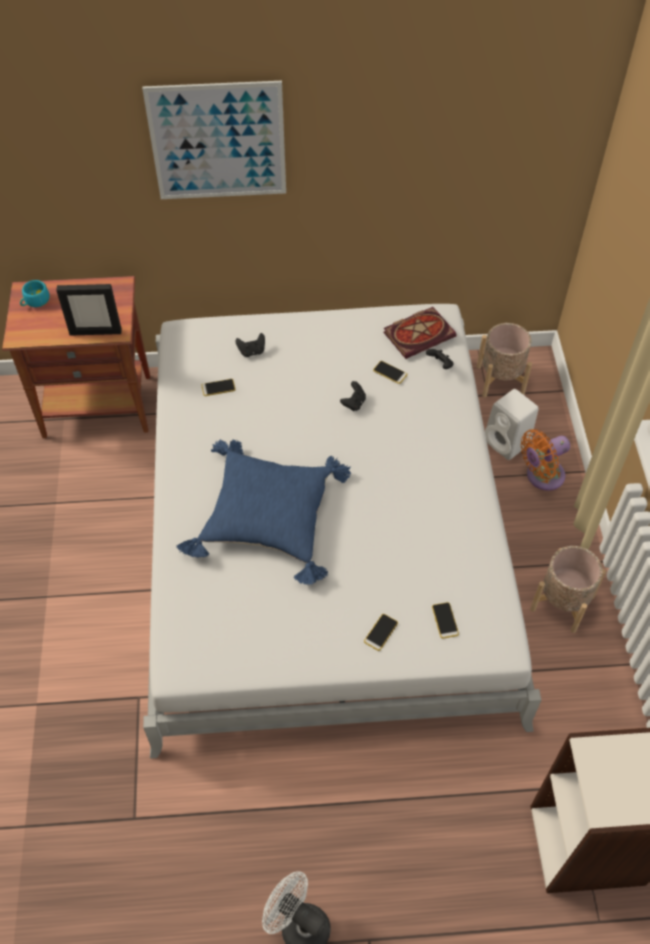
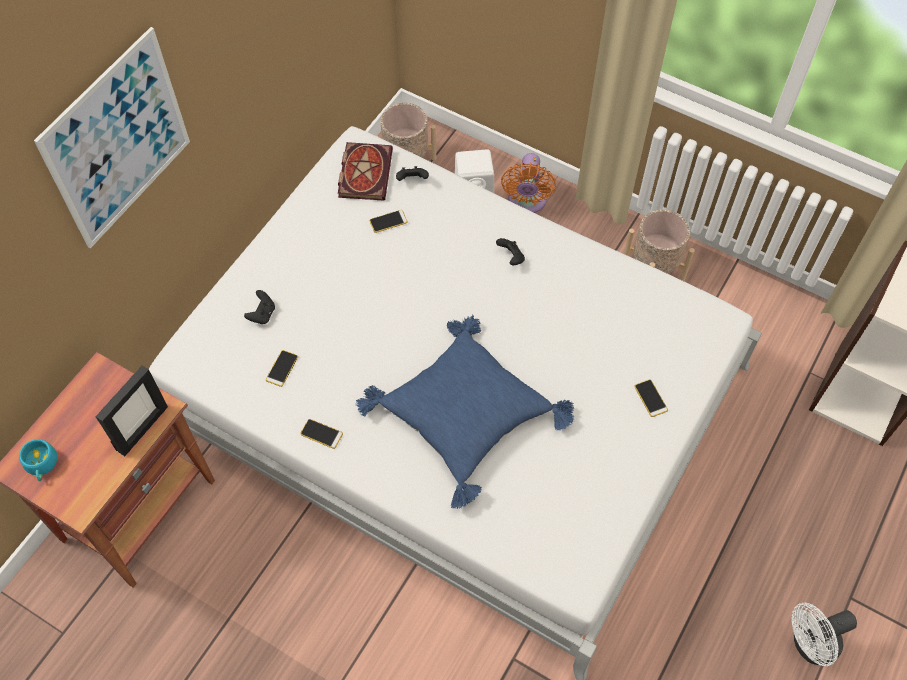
camera: 55 degrees left, 5 degrees up
(354, 403) = (398, 270): black game controller -> black game controller (511, 258)
(445, 620) = (671, 344): phone -> phone (321, 434)

